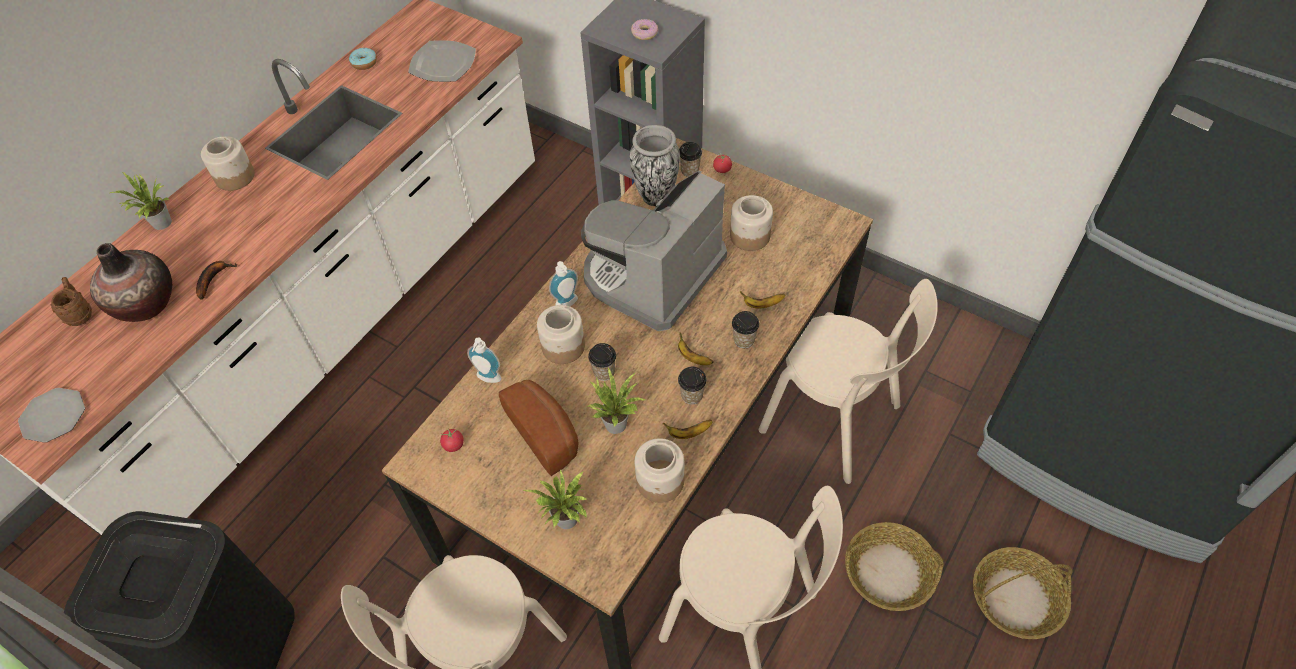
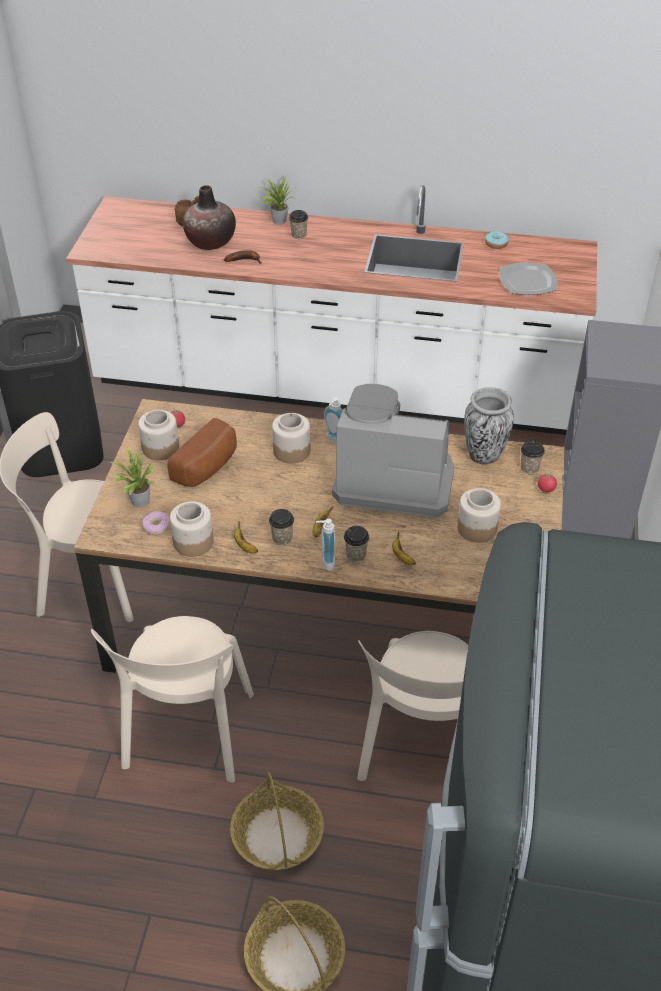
camera: 65 degrees right, 10 degrees down
(53, 417) = (110, 245): plate -> none
(235, 176) = (339, 232): jar -> jar (161, 448)
(487, 379) = (240, 422): soap dispenser -> soap dispenser (325, 562)
(604, 372) = (279, 481): cup -> cup (299, 235)
(616, 422) = (235, 502): potted plant -> none
(644, 33) = (617, 355): donut -> donut (156, 526)

